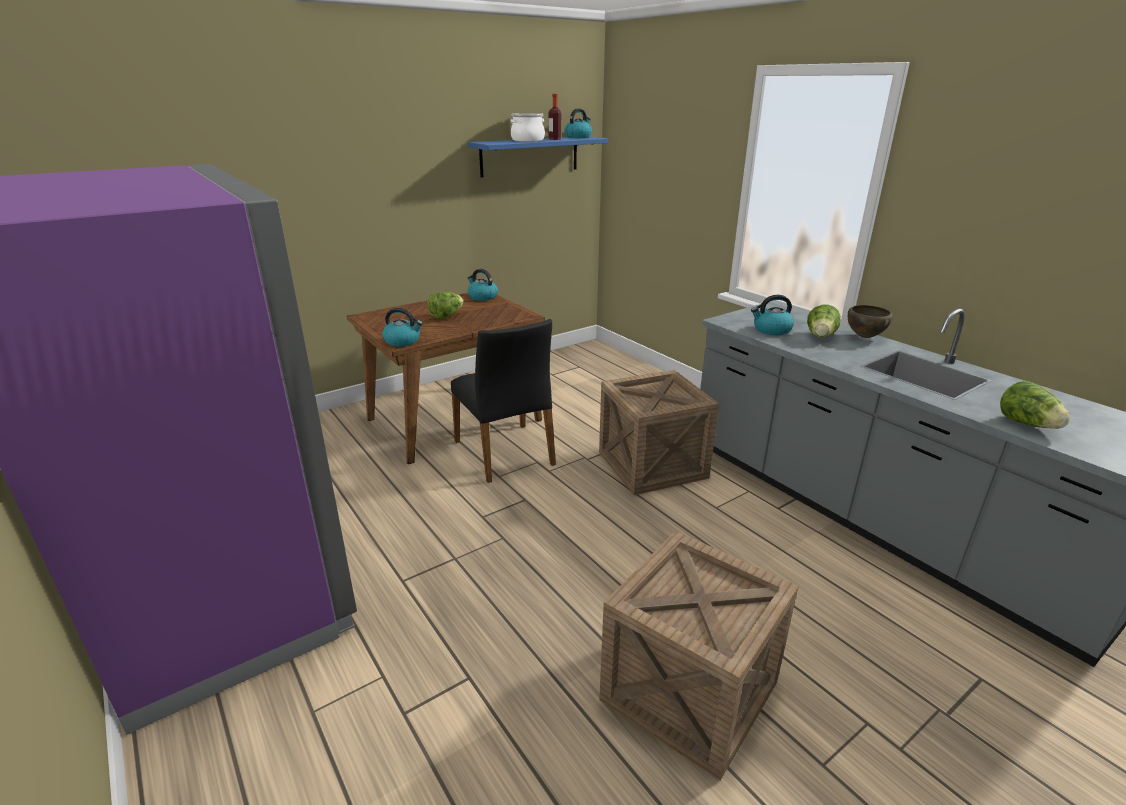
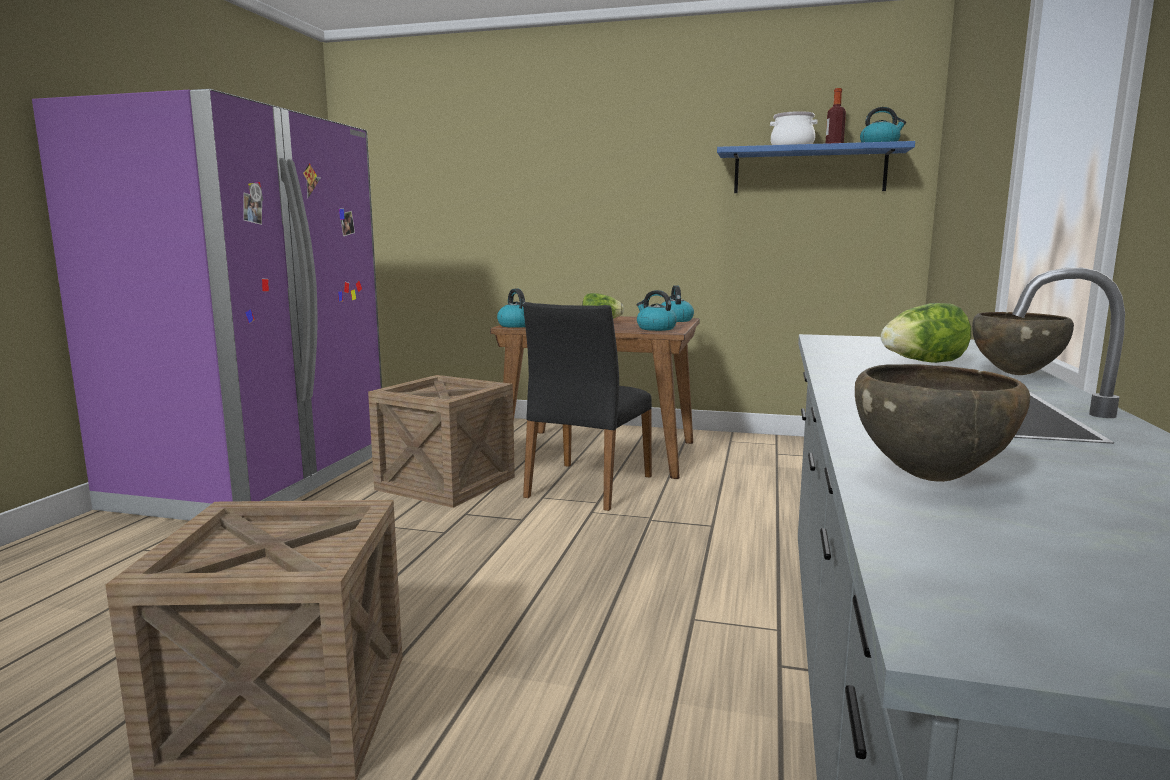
camera: 50 degrees right, 15 degrees down
(652, 465) = (709, 553): crate -> crate (446, 483)
(771, 330) = (863, 349): kettle -> kettle (655, 328)
(1027, 424) = (931, 478): lettuce -> brown bowl

